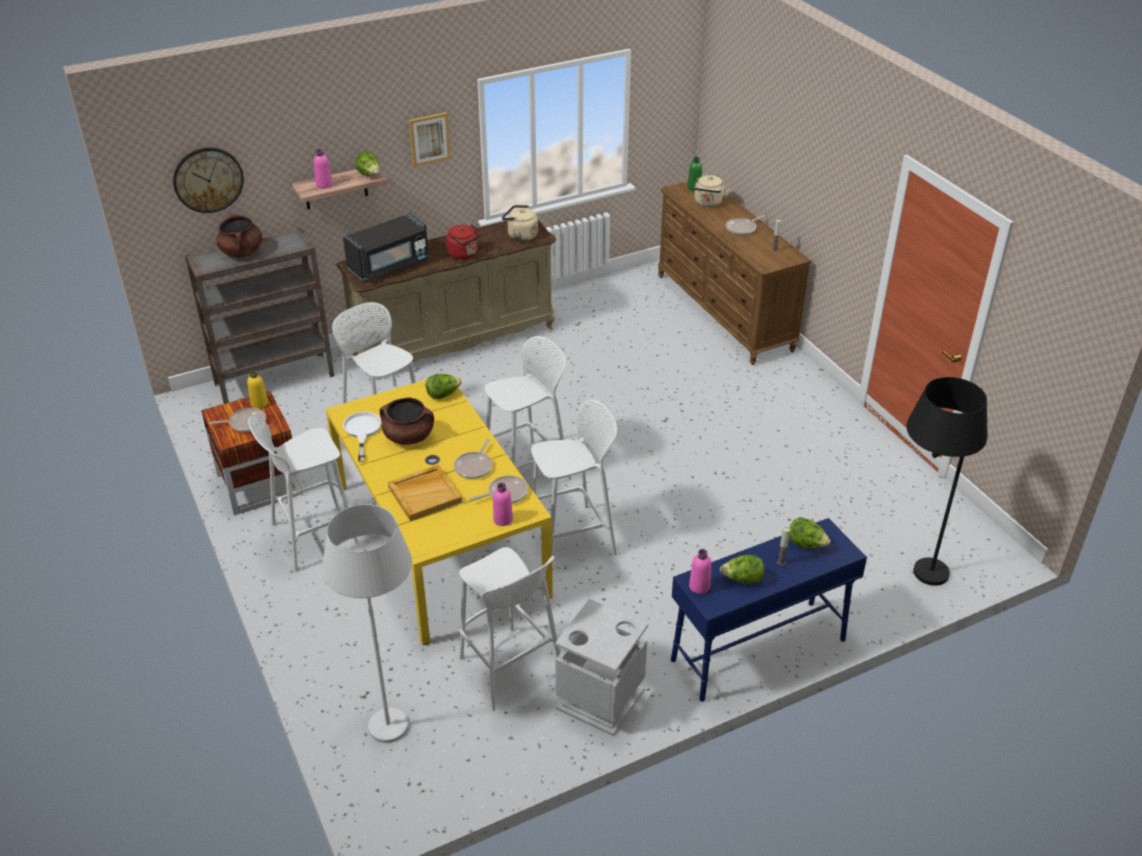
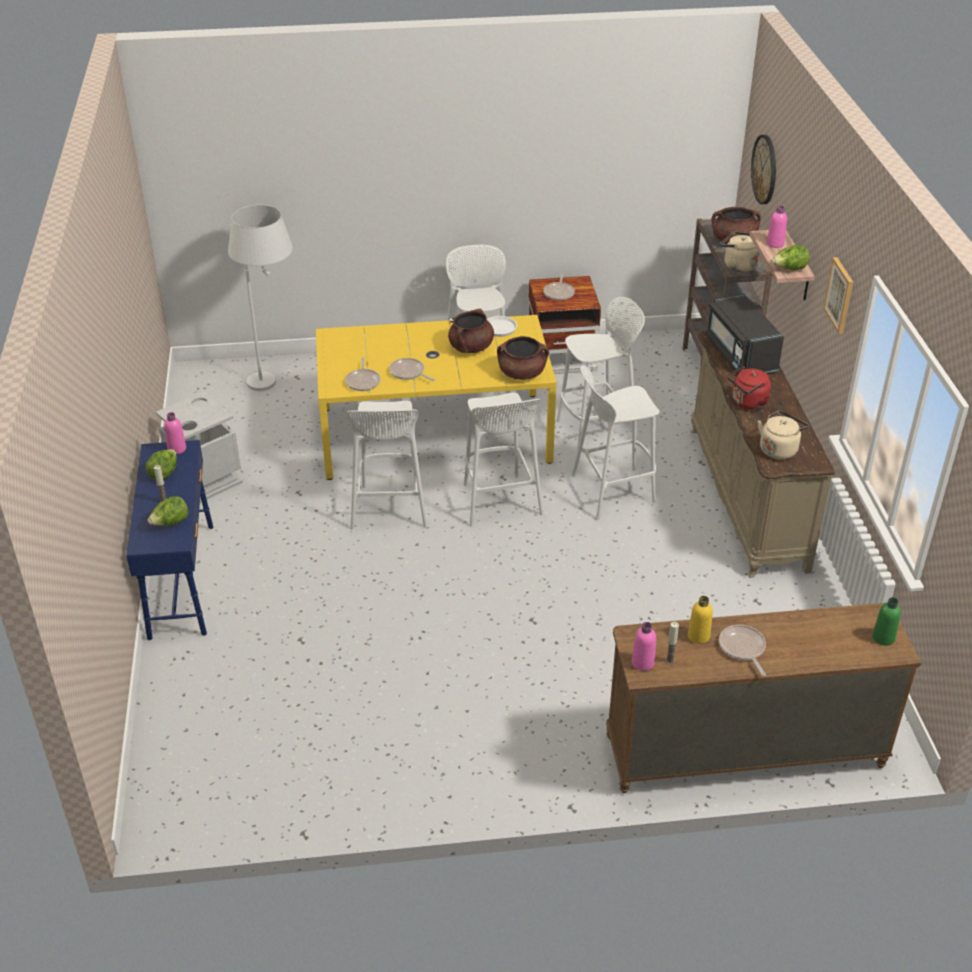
camera: 110 degrees right, 0 degrees up
(259, 403) = (583, 301): yellow bottle -> yellow bottle (698, 636)
(425, 494) = (390, 344): beige tray -> none
(443, 395) = (522, 373): lettuce -> brown cooking pot
(503, 519) = (333, 374): pink bottle -> pink bottle (642, 663)
(508, 668) = (271, 443): white stool -> white stool (612, 492)
(708, 203) = (828, 637): beige kettle -> beige kettle (737, 266)
(911, 572) = (187, 728): black floor lamp -> none

